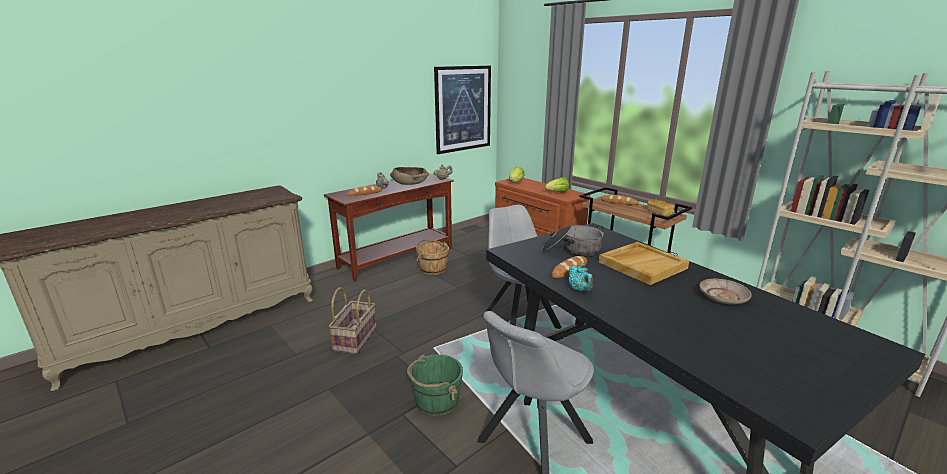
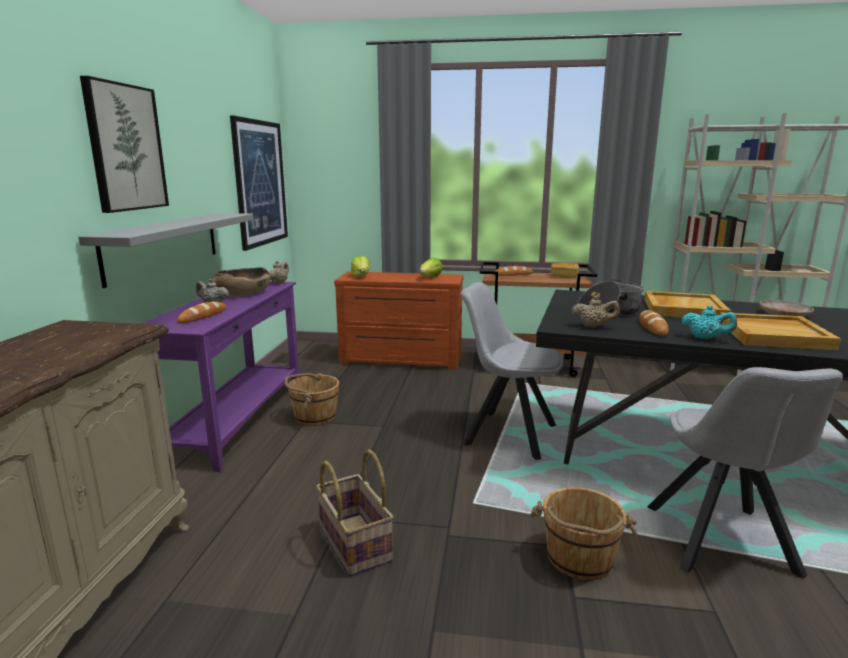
camera: 40 degrees left, 5 degrees down
(335, 97) = (125, 148): none -> picture
(361, 150) = (164, 245): none -> grey shelf
(397, 258) = (237, 420): brown console table -> purple console table
(436, 401) = (579, 559): green bucket -> brown bucket
(530, 257) = (594, 326): none -> beige teapot
(646, 307) = (774, 335): none -> beige tray

